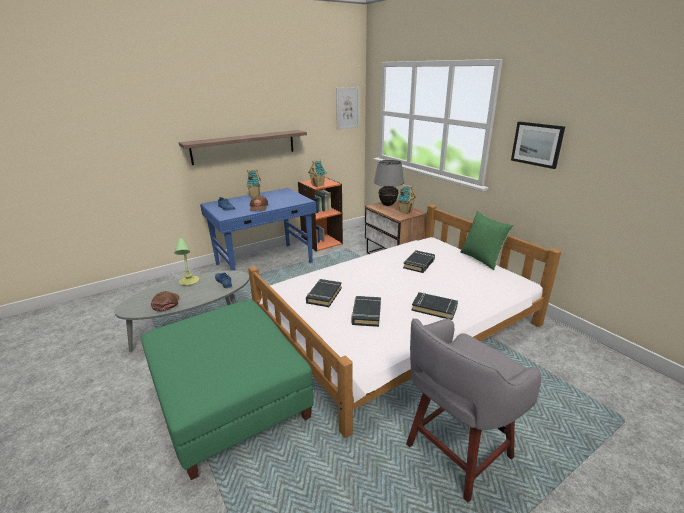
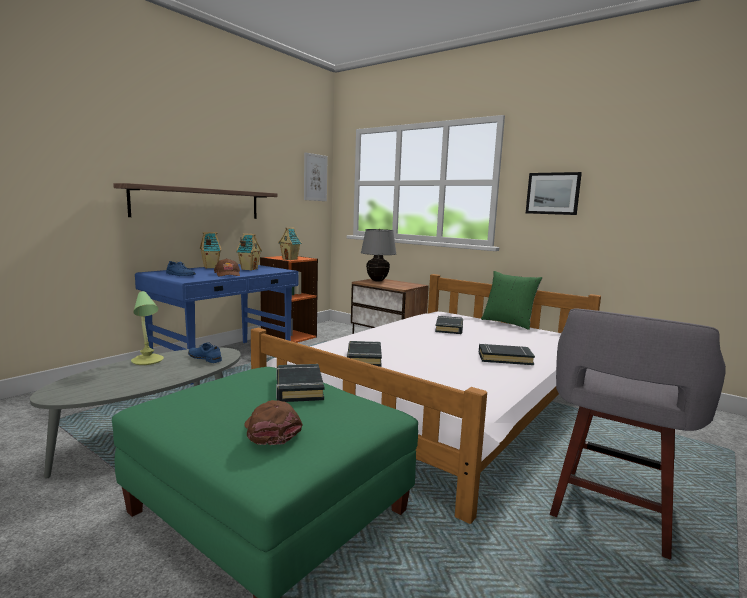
camera: 20 degrees left, 15 degrees down
(166, 303) = (126, 384): brown cap -> brown cap (271, 430)
(366, 313) = (433, 368): black book -> black book (298, 388)
(405, 211) = (403, 284): toy house -> toy house (249, 269)

